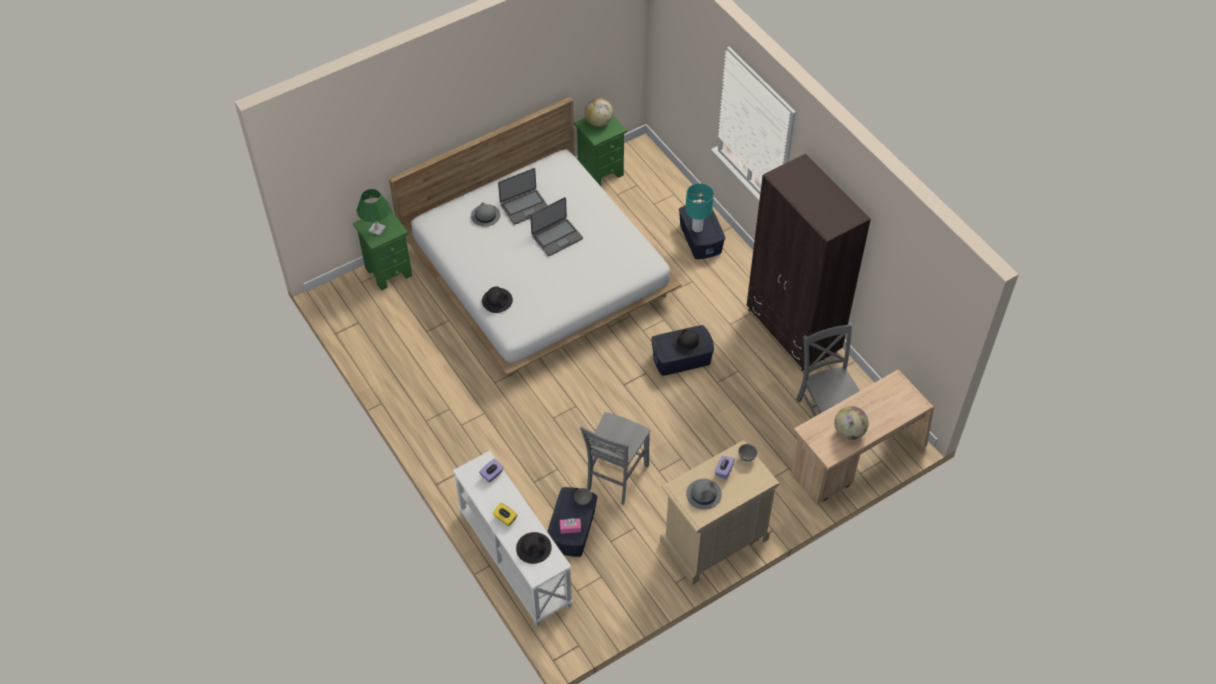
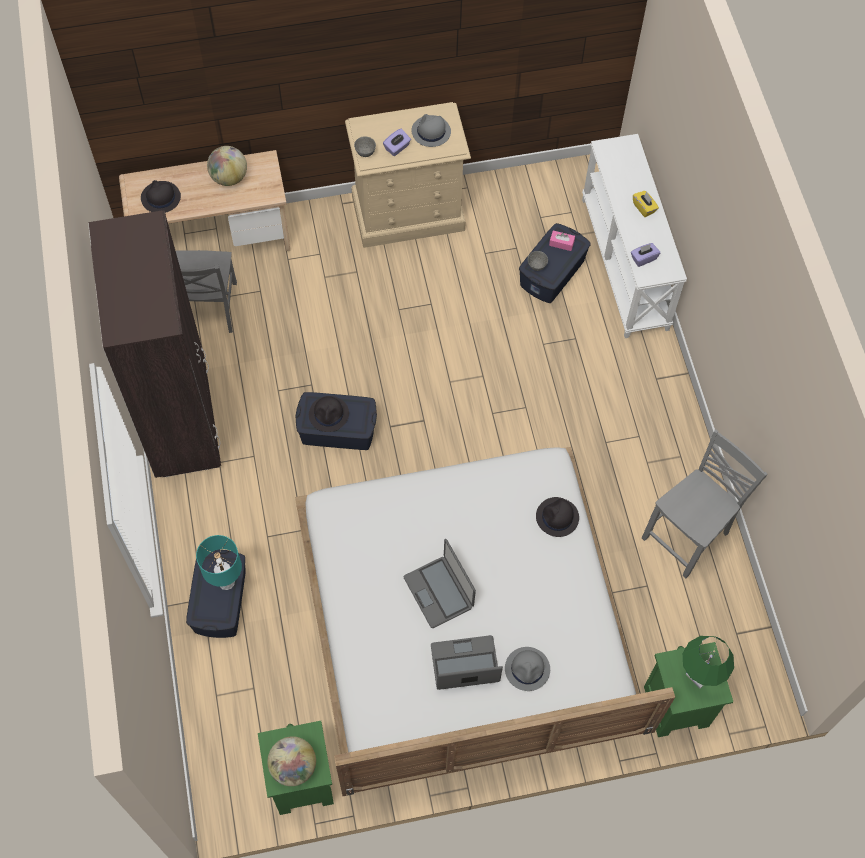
camera: 160 degrees left, 10 degrees up
(534, 548) = (623, 169): black hat -> black hat (160, 198)
(557, 237) = (439, 592): laptop -> laptop turned 105 degrees counterclockwise
(615, 478) = (482, 312): grey chair -> grey chair (688, 536)

